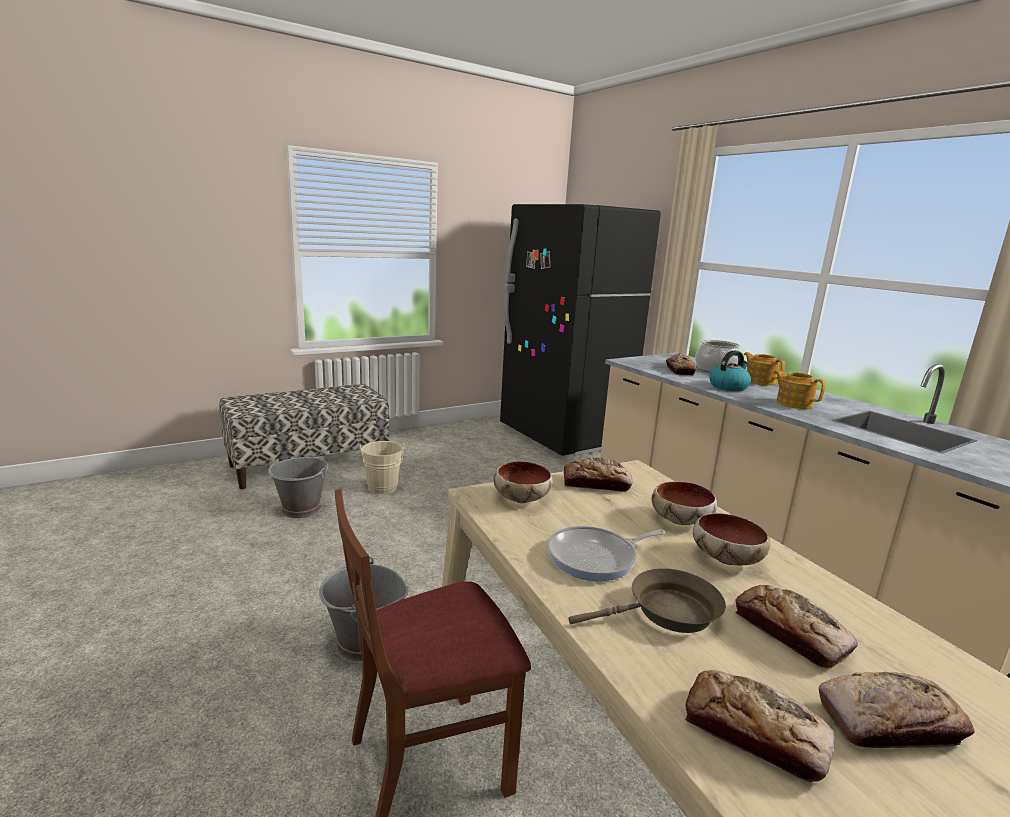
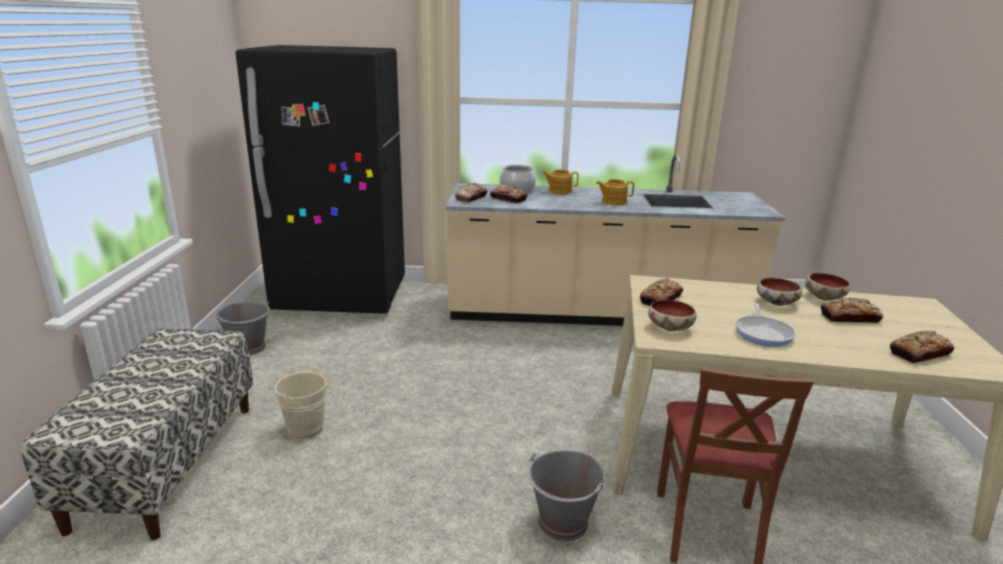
camera: 55 degrees left, 5 degrees up
(302, 509) = (283, 499): grey bucket -> grey bucket (248, 348)
(667, 612) = (826, 336): brown frying pan -> none
(681, 519) = (726, 296): bowl -> bowl (823, 297)
(728, 386) = (562, 202): kettle -> none
(889, 722) = (913, 327): bread -> bread (471, 198)

